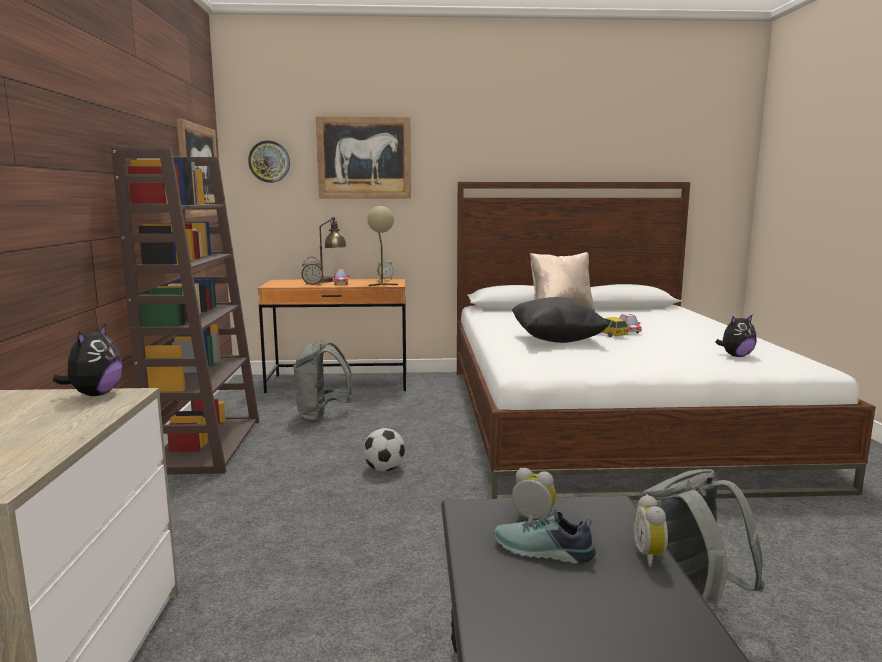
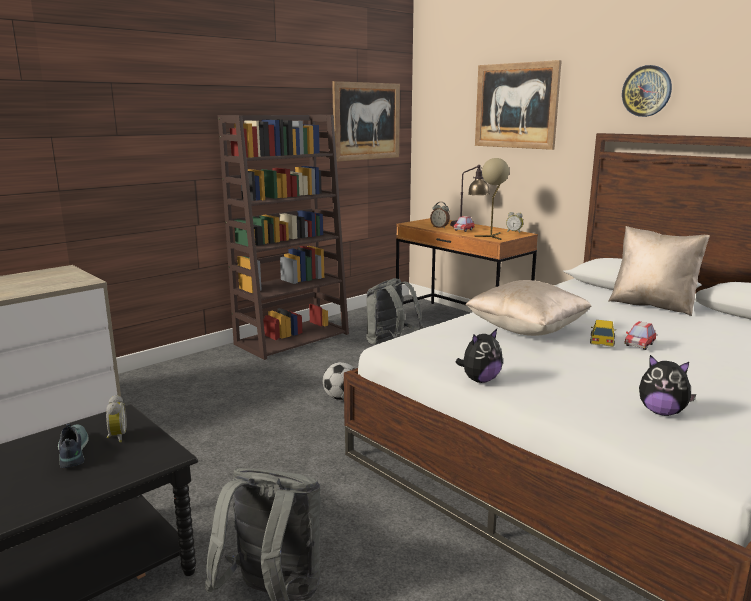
camera: 50 degrees right, 5 degrees up
(95, 394) = (81, 278): plush toy -> plush toy (480, 380)
(269, 161) = (443, 110): wall clock -> wall clock (647, 91)
(556, 340) = (526, 330): black pillow -> beige pillow
(651, 556) = (88, 488): alarm clock -> none

